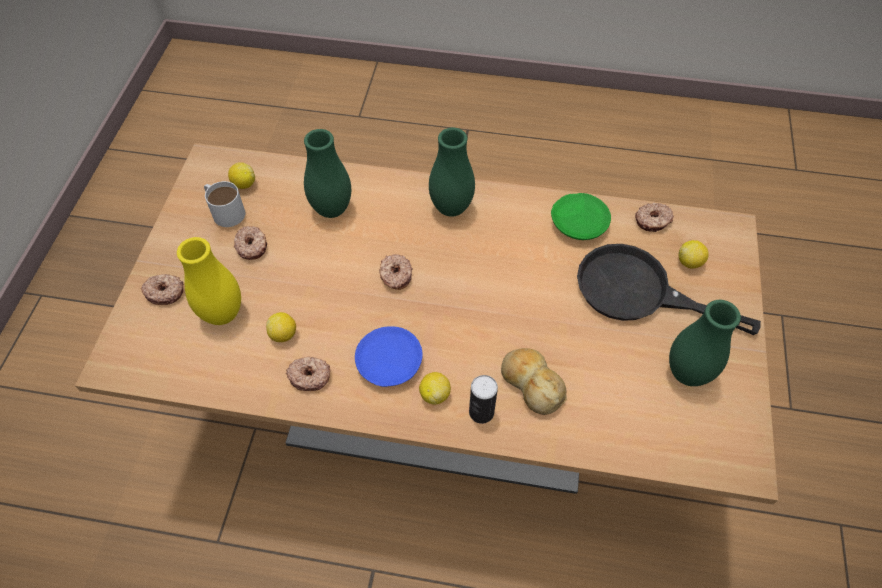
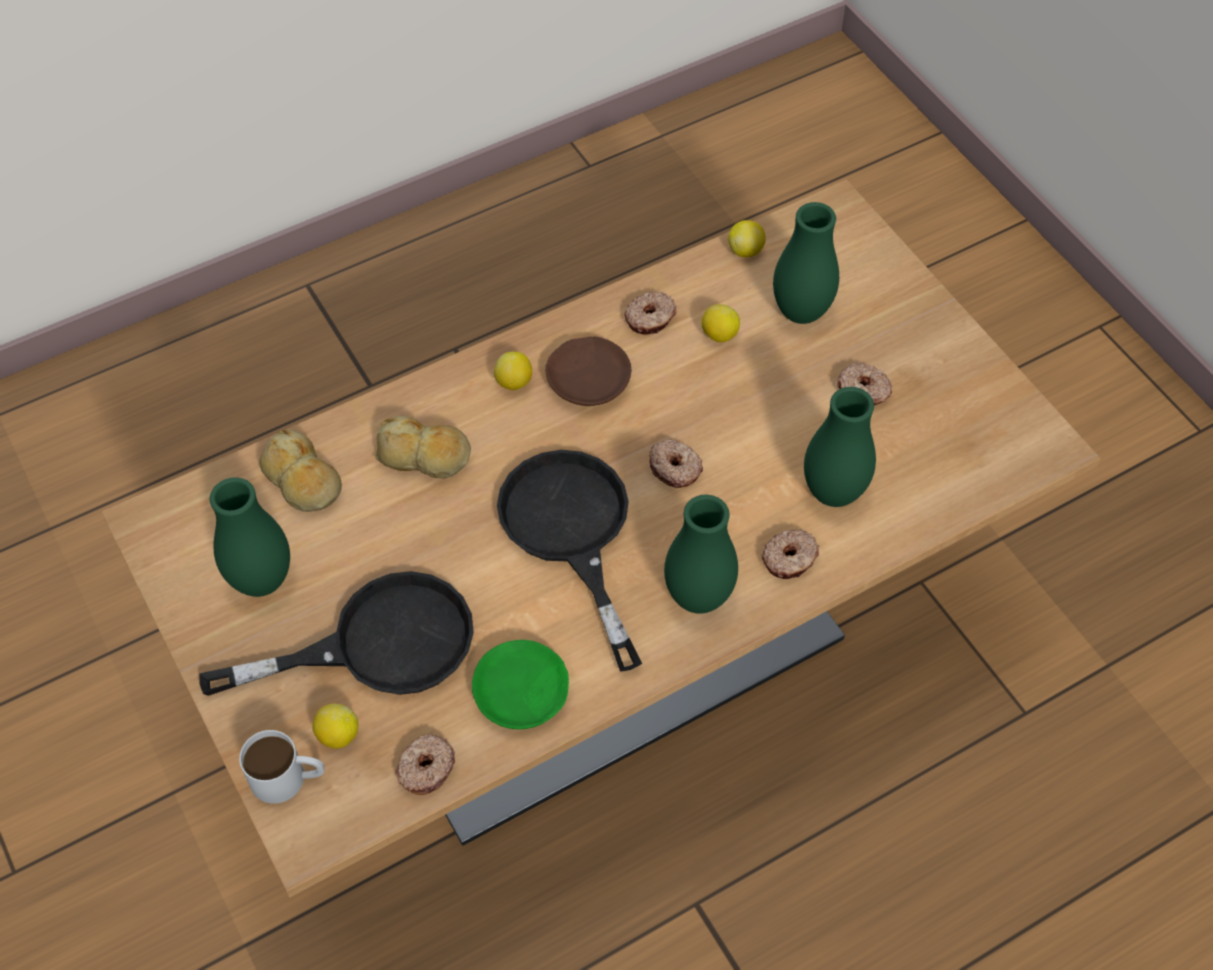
camera: 140 degrees right, 0 degrees up
(165, 292) = (883, 291): donut -> donut (790, 559)
(223, 314) = (801, 312): yellow vase -> green vase
(224, 211) = (945, 405): white mug -> white mug (288, 778)
(244, 184) = (969, 450): lemon -> lemon (745, 250)
(388, 362) = (589, 380): blue plate -> brown plate
(481, 412) = (454, 397): can -> none
(485, 279) = (571, 533): none -> black frying pan
(622, 422) = (302, 481): none -> bread

